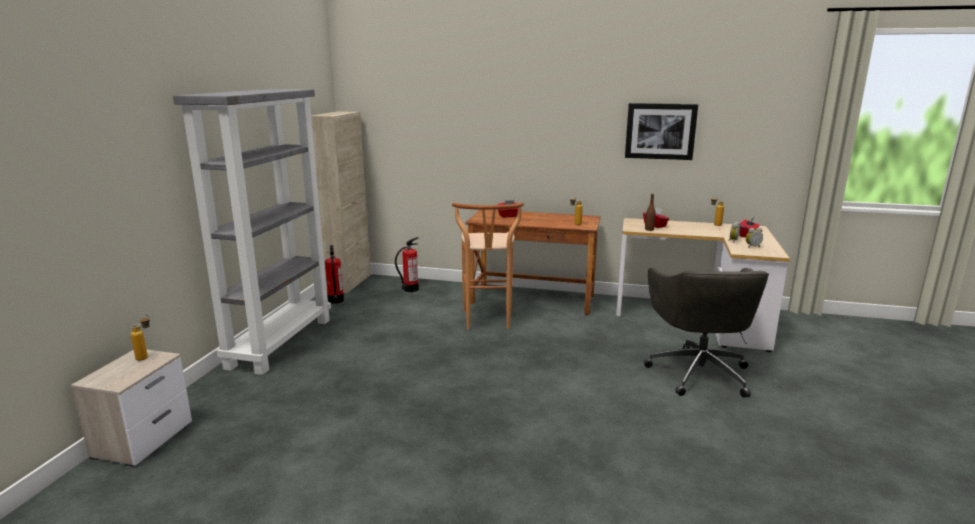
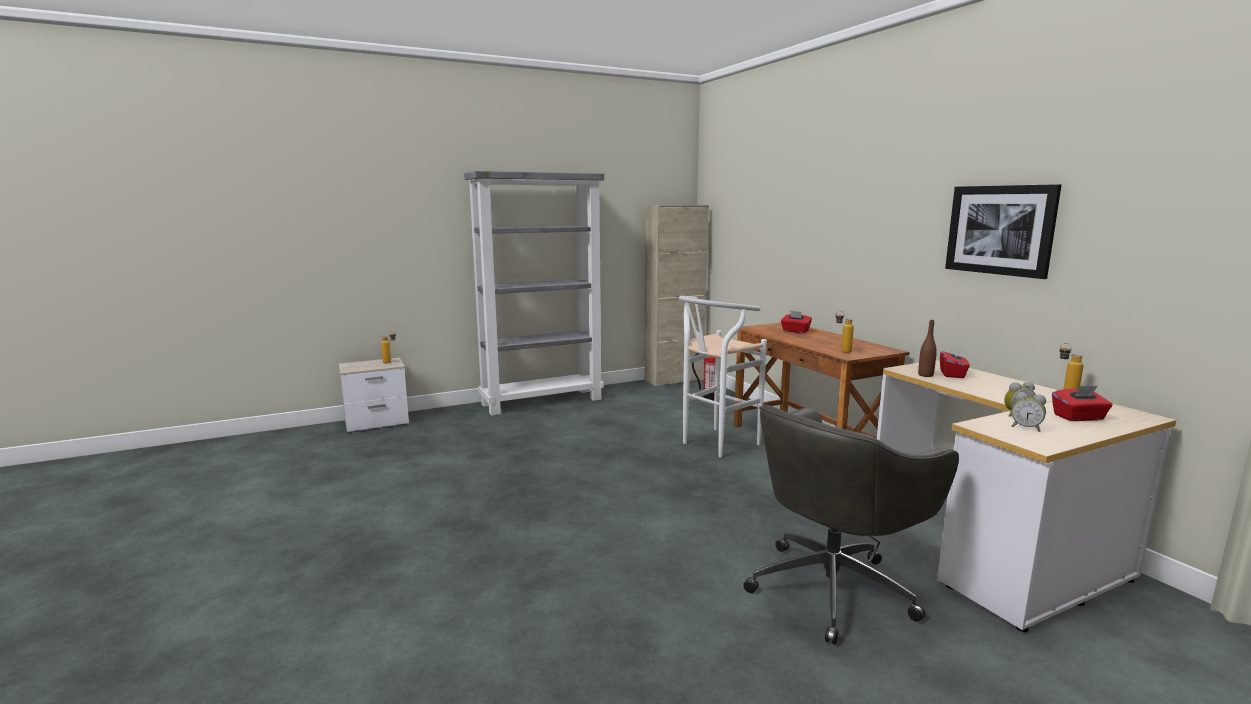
camera: 50 degrees right, 5 degrees down
(335, 300) = (636, 388): fire extinguisher -> none
(487, 322) = (714, 445): brown stool -> white stool

